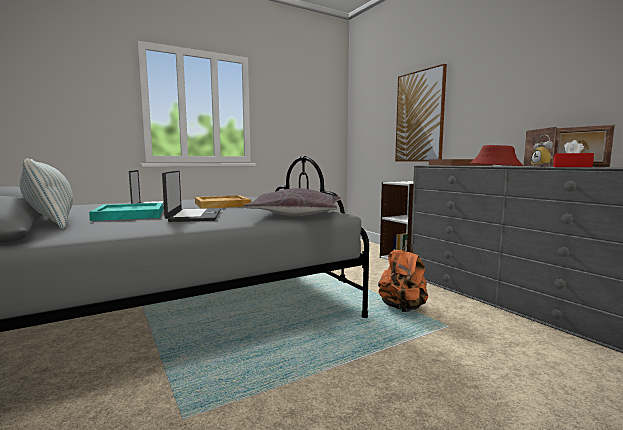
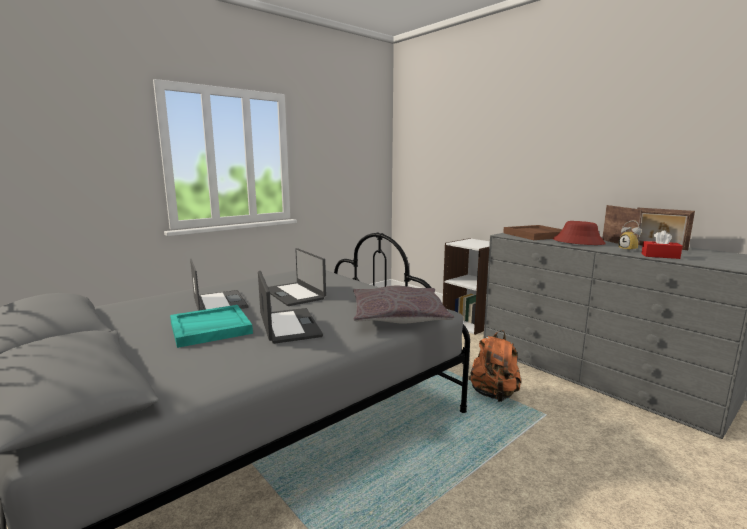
camera: 10 degrees left, 5 degrees up
(50, 221) = (128, 352): pillow -> none
(222, 204) = (294, 294): beige tray -> laptop
(420, 116) = (483, 169): picture -> none

